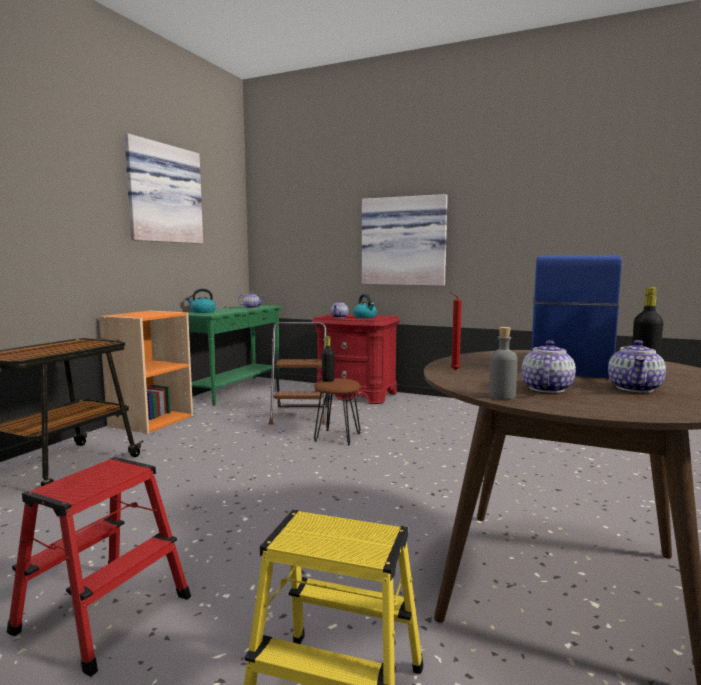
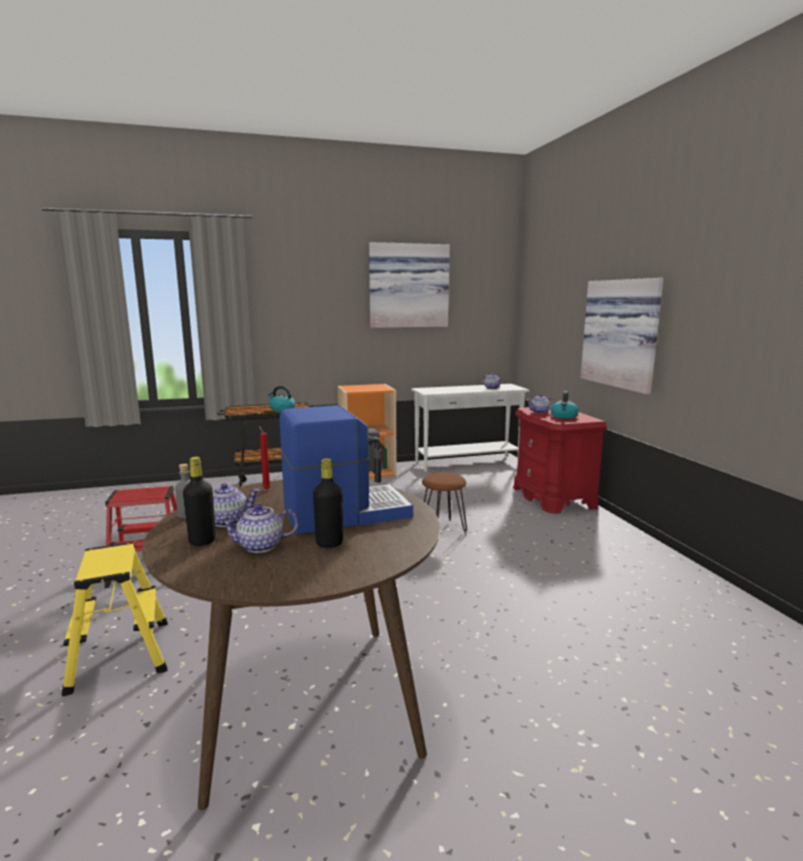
camera: 50 degrees right, 5 degrees up
(202, 312) = (435, 388): kettle -> kettle (282, 409)
(235, 390) = (468, 463): green console table -> white console table
(301, 414) = (465, 499): brown step ladder -> none
(328, 380) = (439, 474): black bottle -> black bottle (202, 541)

